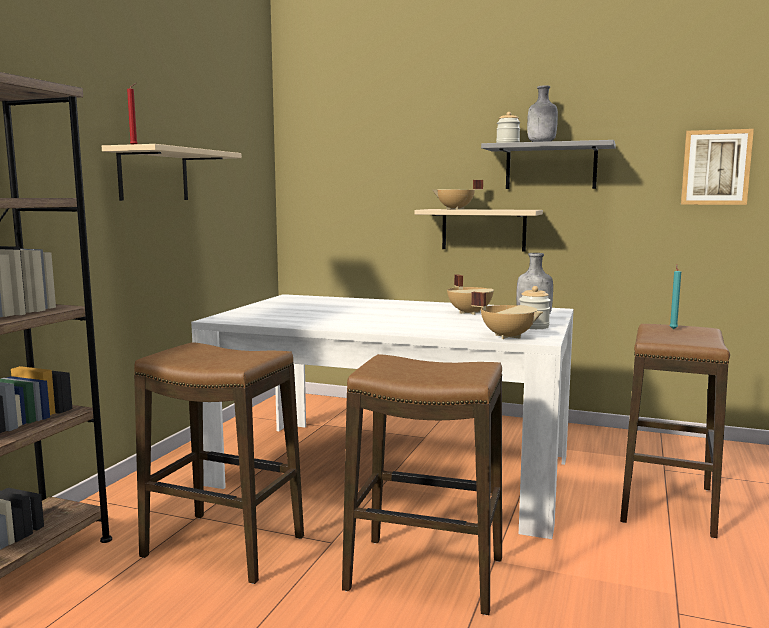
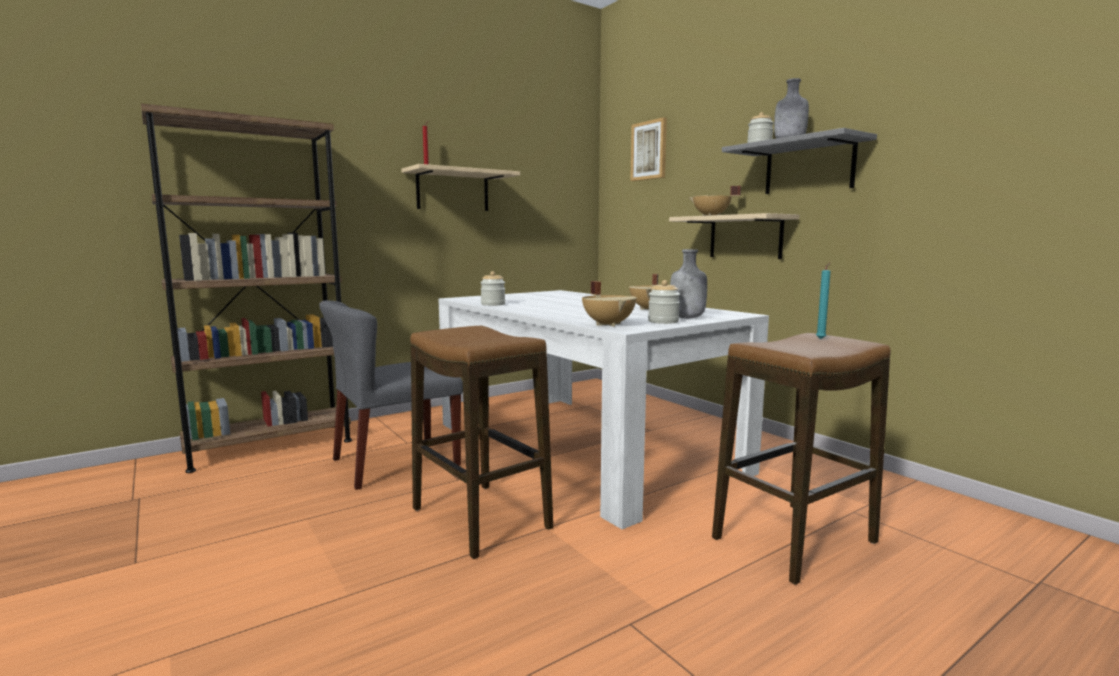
camera: 35 degrees right, 0 degrees up
(223, 547) = (395, 462): stool -> grey chair
(298, 324) = (493, 304): none -> jar
(715, 167) = (1001, 150): picture -> picture (649, 150)

